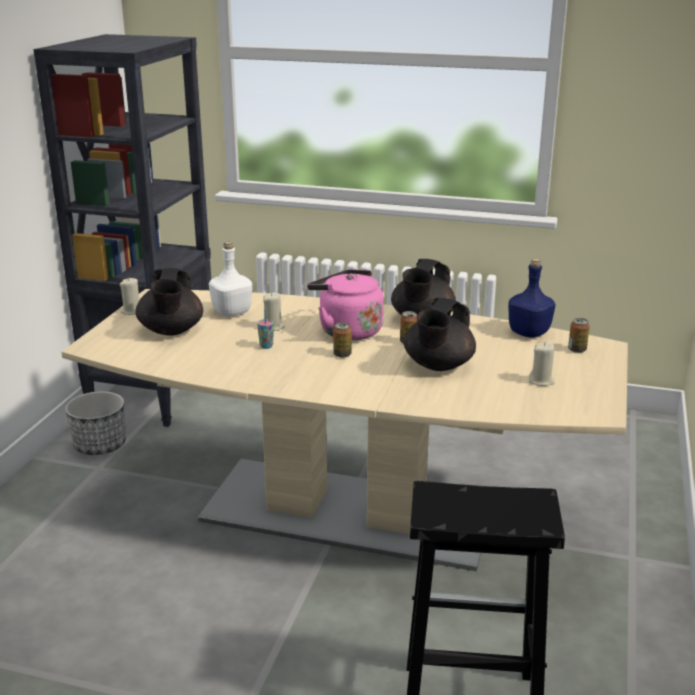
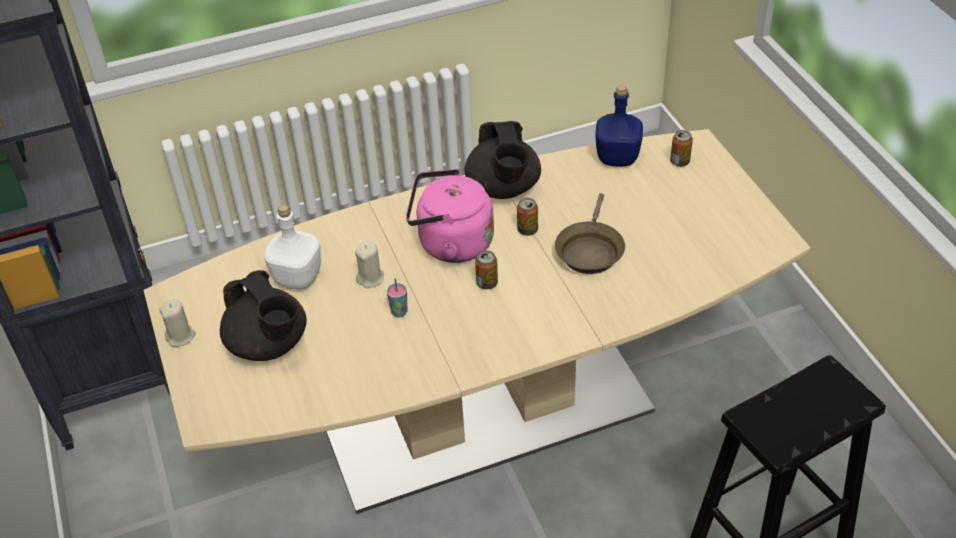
camera: 35 degrees left, 20 degrees up
(100, 446) = (136, 485): planter -> none
(438, 366) = (589, 250): black teapot -> brown frying pan
(541, 381) = (694, 223): beige candle -> none

